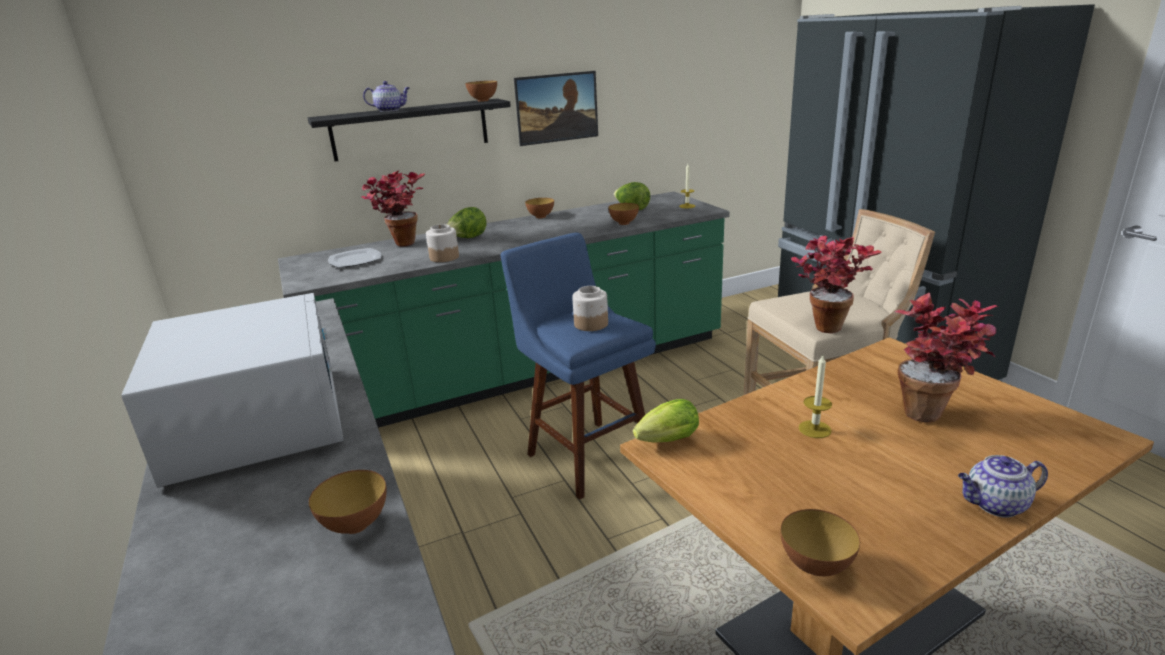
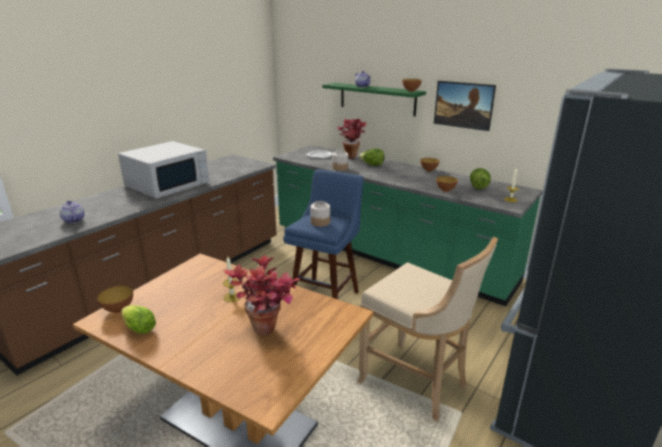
camera: 60 degrees right, 0 degrees up
(355, 525) = (109, 214): bowl -> none
(410, 129) = (377, 99): black shelf -> green shelf
(665, 442) = (205, 262): lettuce -> lettuce (138, 328)
(825, 324) = (392, 291): potted plant -> none
(995, 505) = (173, 357): teapot -> teapot (73, 220)

